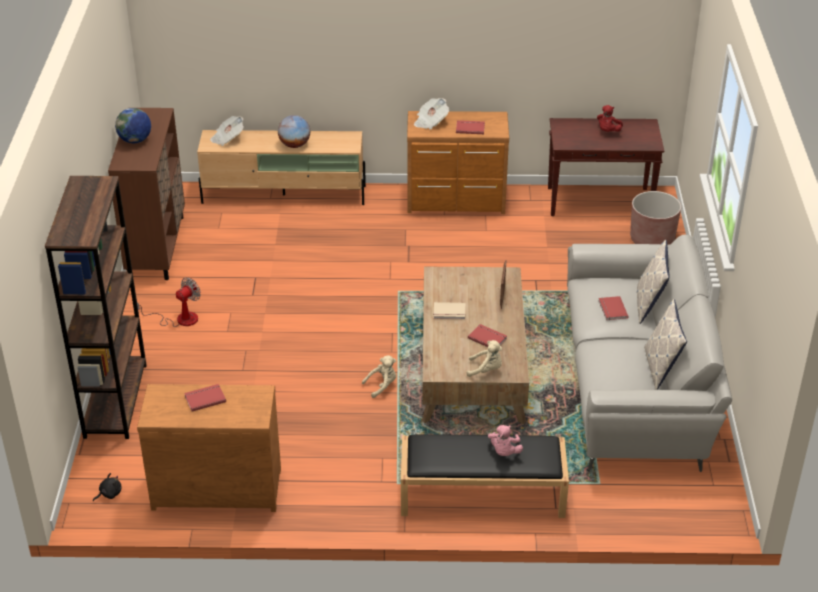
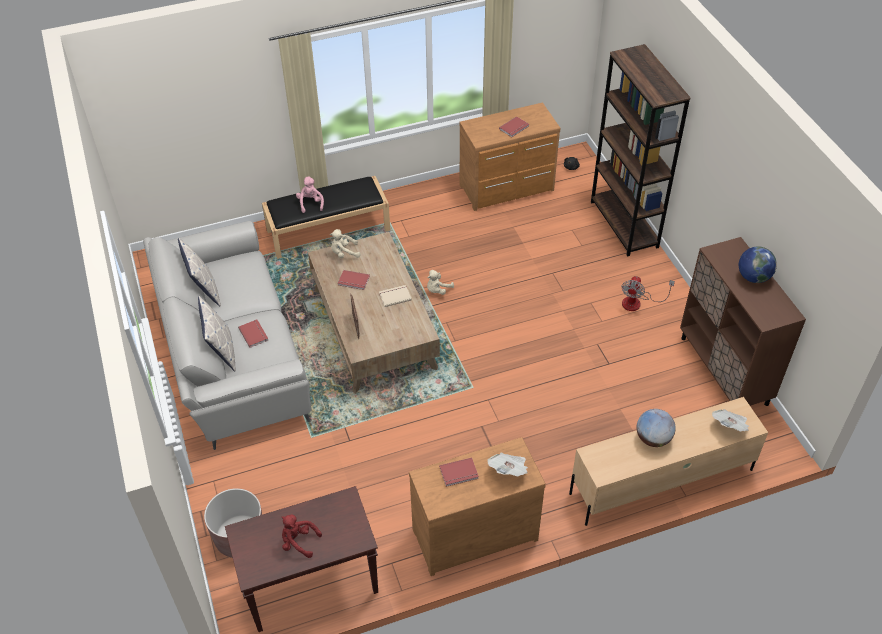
camera: 160 degrees right, 10 degrees up
(608, 131) = (298, 542): red plush toy -> red plush toy turned 75 degrees counterclockwise

